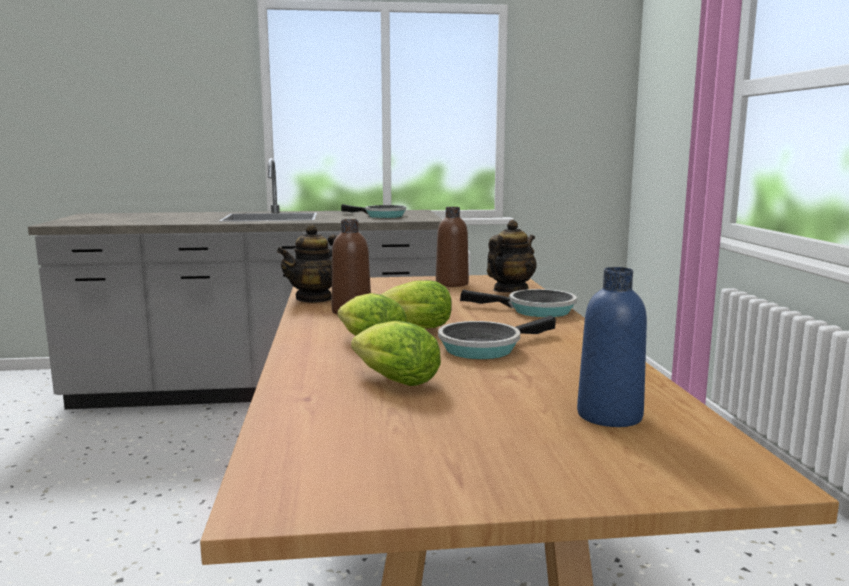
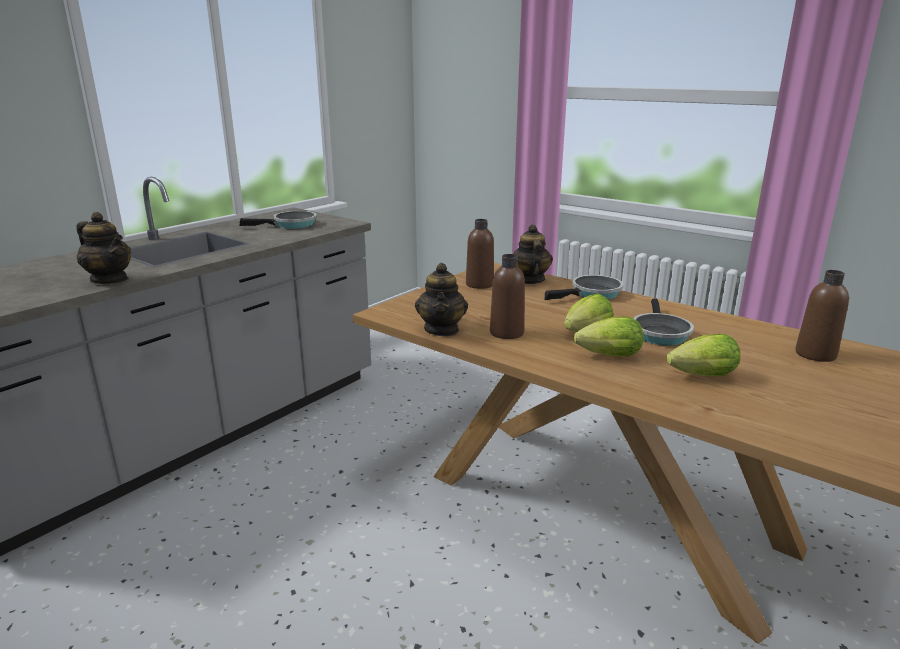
camera: 45 degrees left, 10 degrees up
(176, 222) = (110, 280): none -> teapot
(609, 416) = (815, 354): blue bottle -> brown bottle

